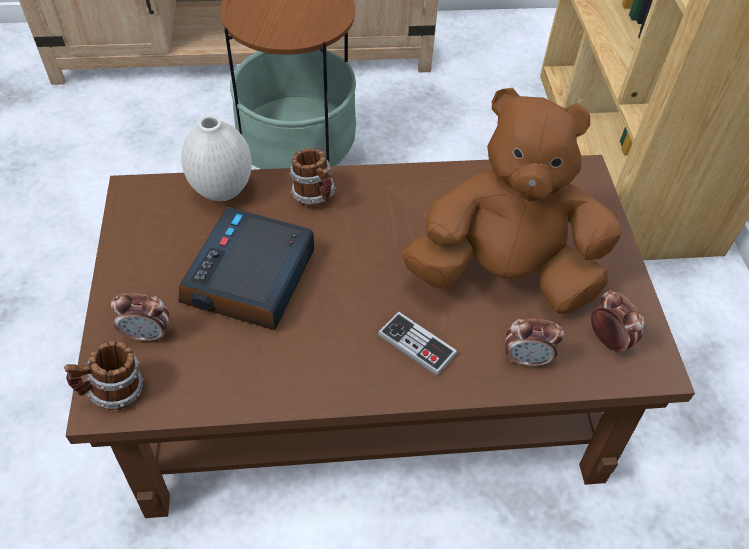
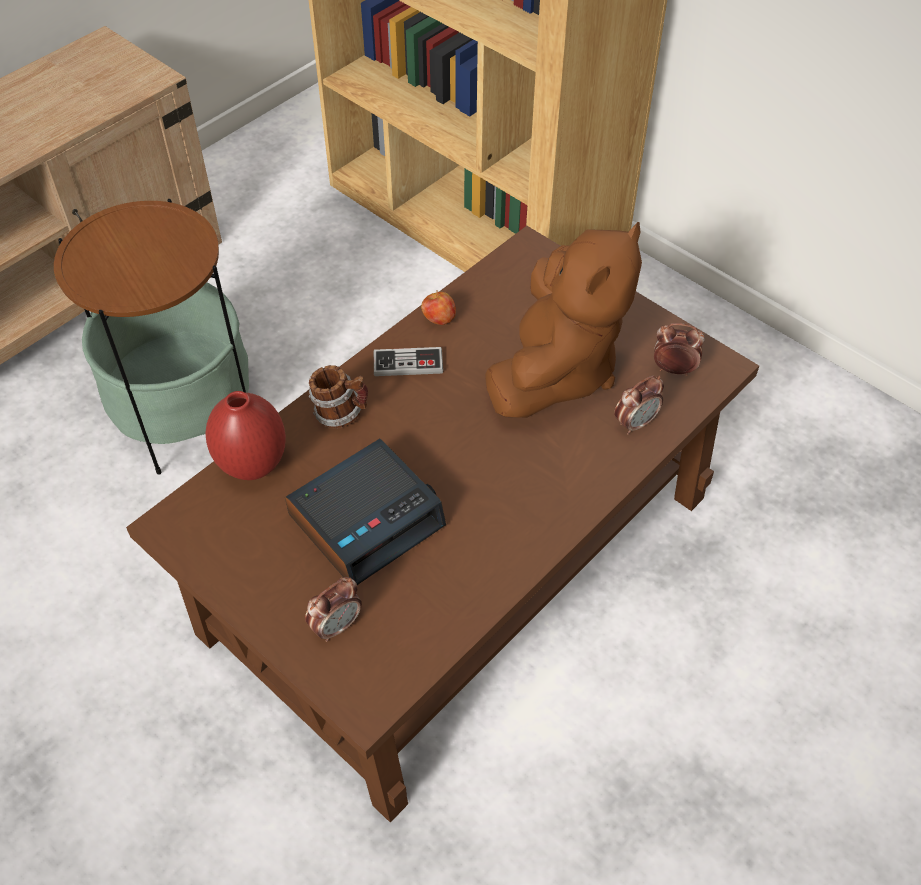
camera: 40 degrees left, 0 degrees up
(114, 392) = (365, 688): mug -> none
(223, 191) = (253, 465): white vase -> red vase
(250, 279) = (367, 519): alarm clock -> alarm clock turned 105 degrees counterclockwise
(417, 345) = (551, 471): game controller -> game controller (408, 363)
(456, 179) = (439, 320): none -> apple
(504, 274) = (555, 371): brown plush toy -> brown plush toy turned 150 degrees clockwise

